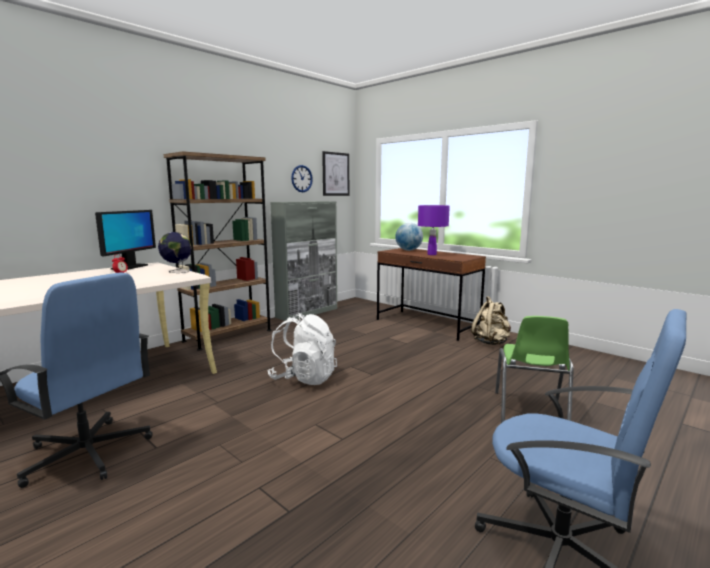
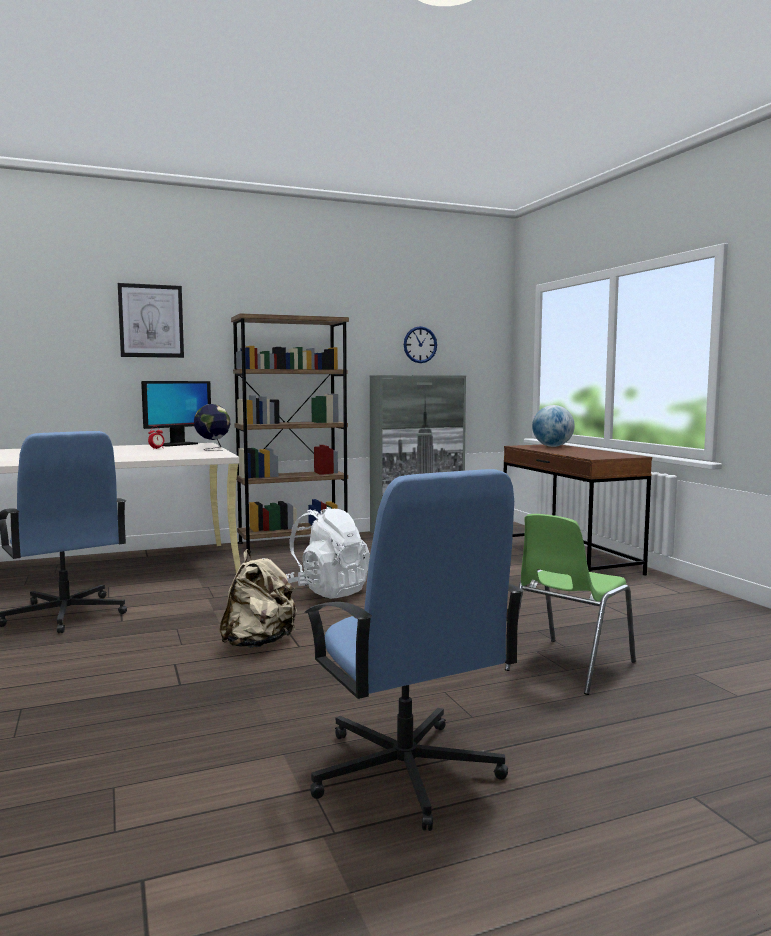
camera: 25 degrees right, 5 degrees down
(335, 174) = (477, 338): picture -> picture (151, 321)
(431, 254) = (571, 451): purple table lamp -> none
(491, 342) = (638, 591): beige backpack -> beige backpack (259, 643)

